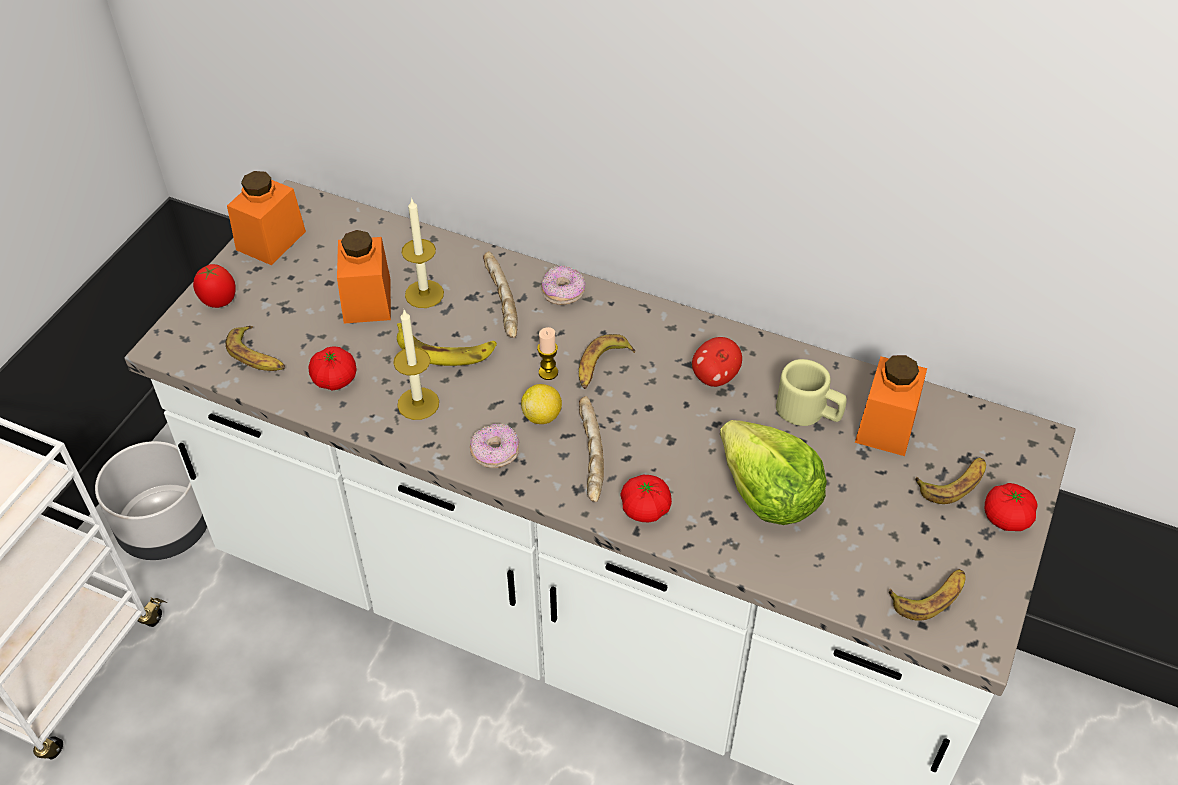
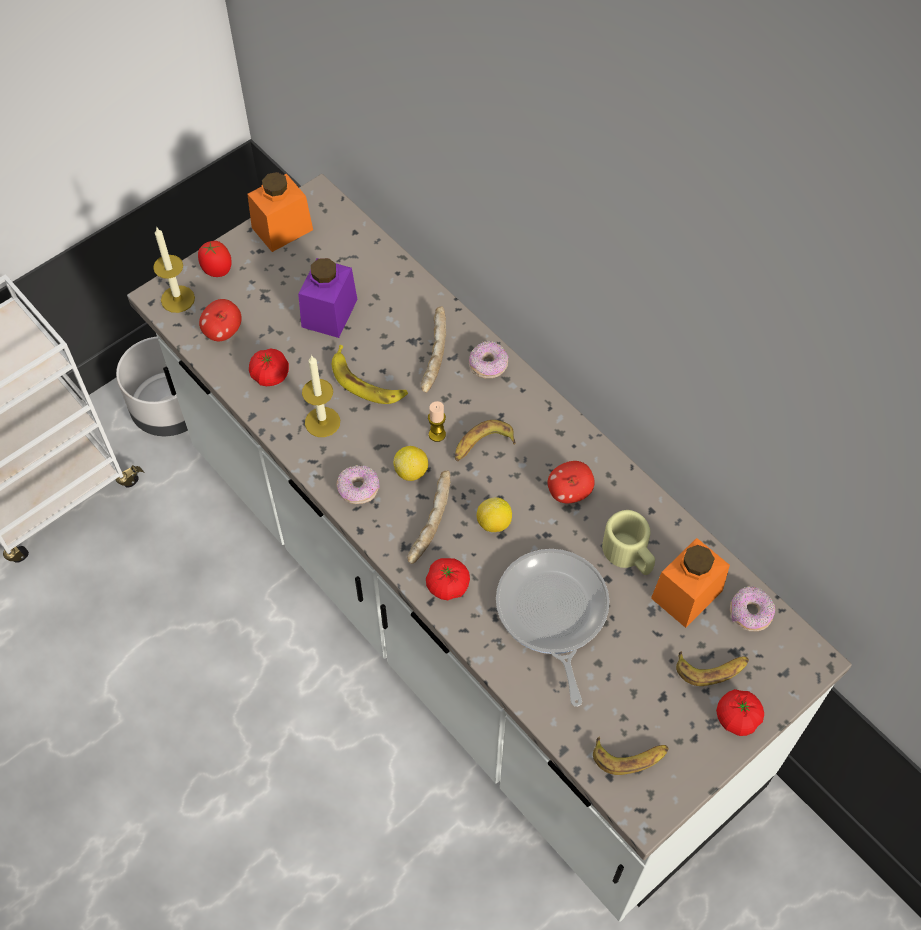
camera: 25 degrees right, 10 degrees up
(257, 356) = (223, 331): banana -> apple
(367, 300) = (329, 313): orange jar -> purple jar
(424, 294) = (376, 324): candle -> candle (177, 299)
(657, 433) = (493, 523): none -> lemon
(767, 494) = (552, 613): lettuce -> frying pan
(955, 420) = (750, 613): none -> donut

